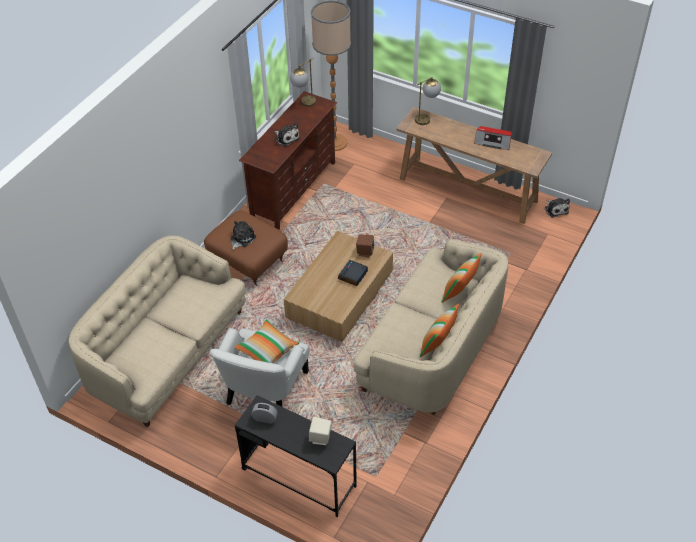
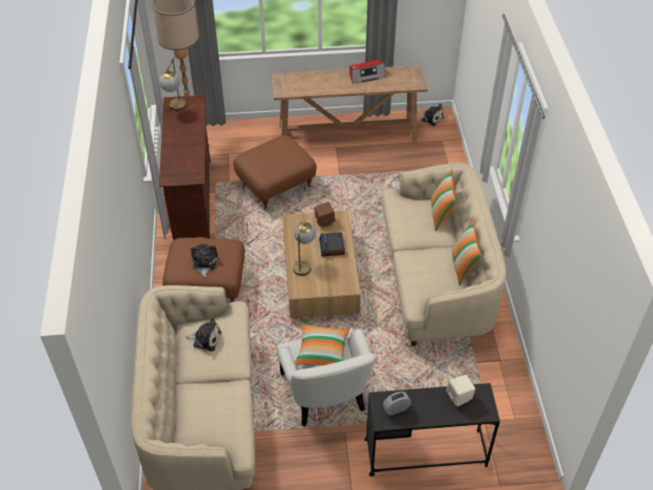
camera: 35 degrees left, 0 degrees up
(286, 138) = (187, 146): plush toy -> plush toy (205, 339)
(369, 207) = (276, 185): none -> brown ottoman
(426, 118) = (292, 78): table lamp -> table lamp (303, 264)

